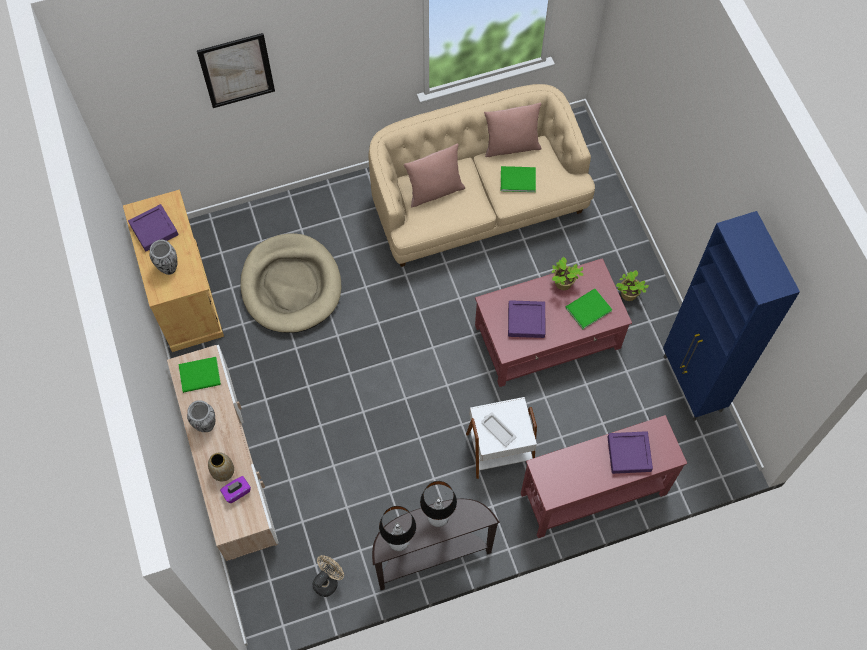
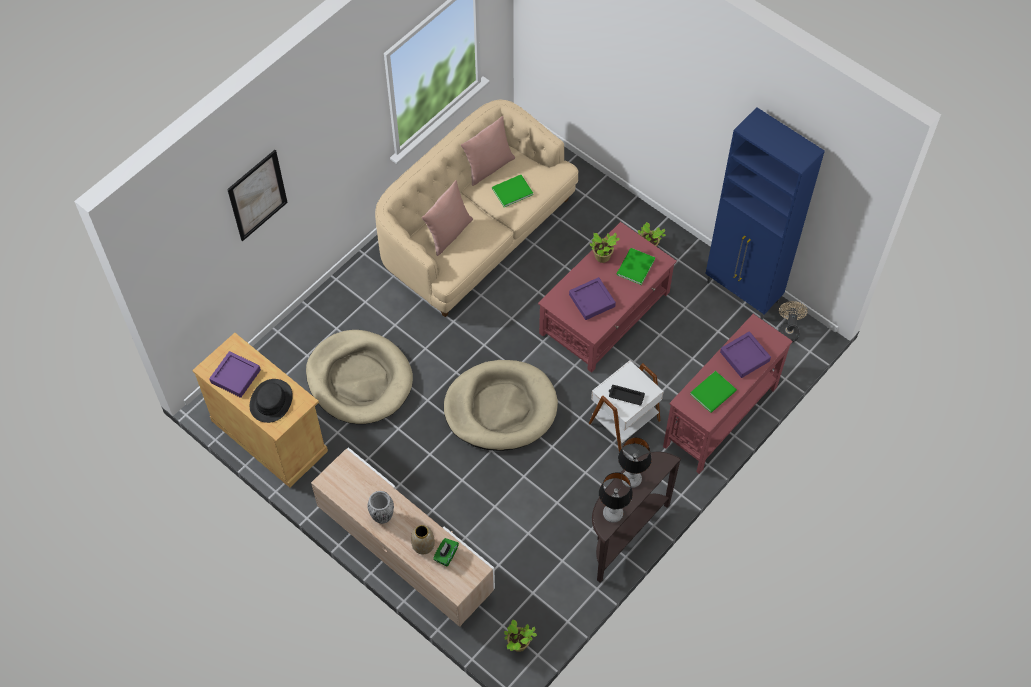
camera: 30 degrees left, 5 degrees down
(168, 268) = (271, 401): vase -> black hat
(201, 376) = (351, 480): green book -> green book (714, 392)
(237, 492) = (446, 555): purple tissue box -> green tissue box
(272, 607) = (518, 645): none -> potted plant
(328, 580) = (551, 599): beige fan -> beige fan (788, 330)
(396, 377) = (500, 408): none -> beige dog bed
(497, 430) = (625, 396): white tray -> black tray

